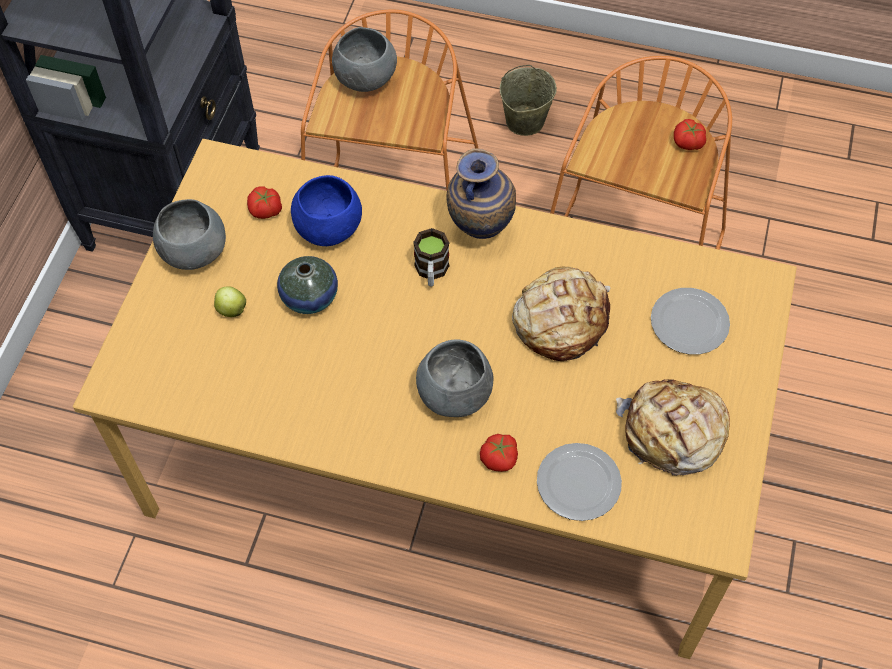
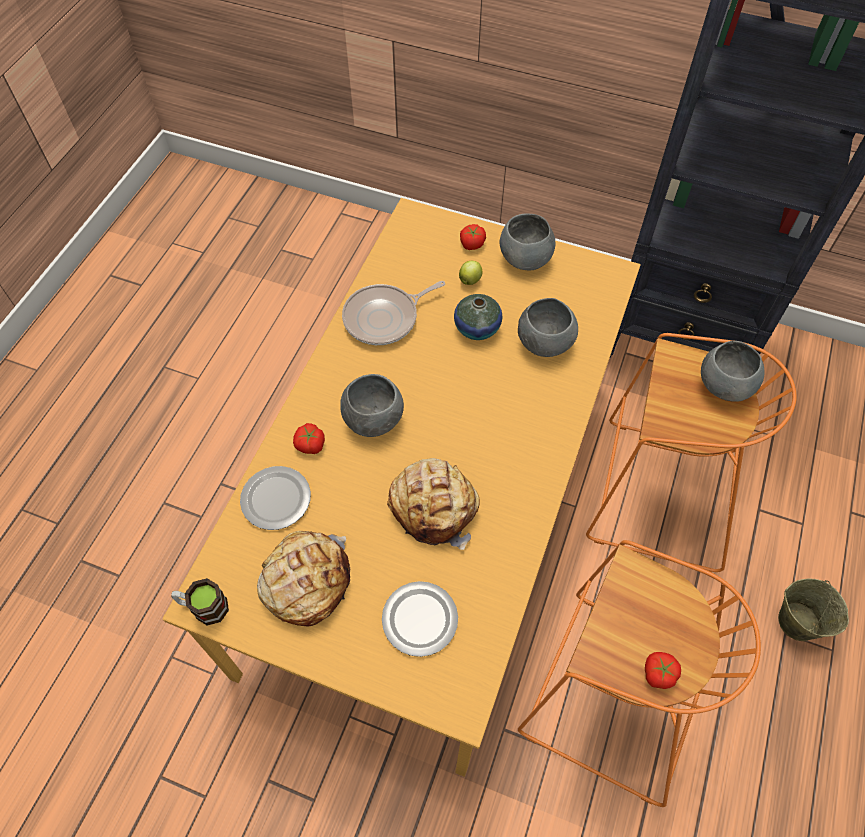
camera: 95 degrees right, 0 degrees up
(265, 210) = (564, 302): tomato -> tomato (471, 243)
(298, 401) = (384, 318): none -> frying pan
(328, 229) = (544, 342): blue bowl -> grey bowl
(431, 272) = (495, 412): mug -> mug (204, 607)
(479, 231) = (537, 453): vase -> none

